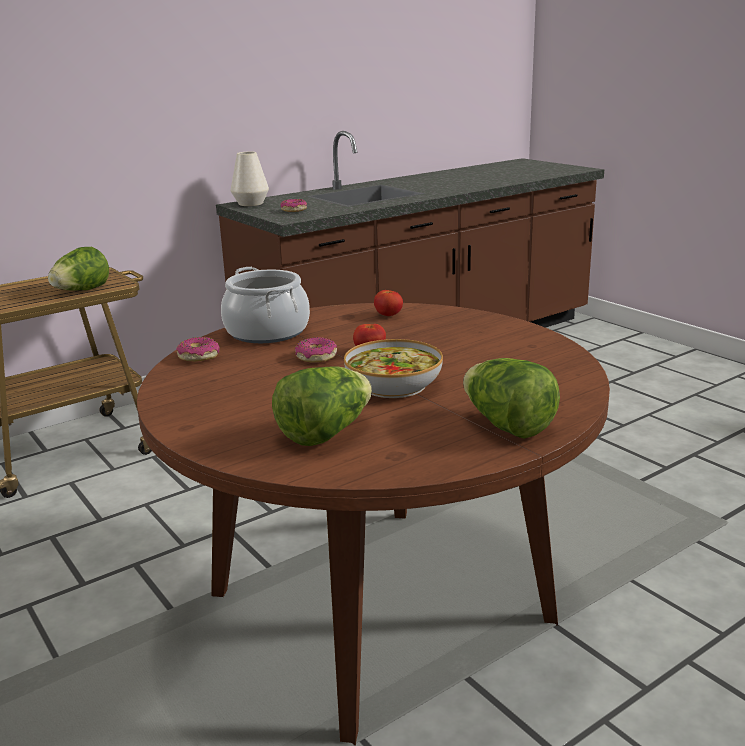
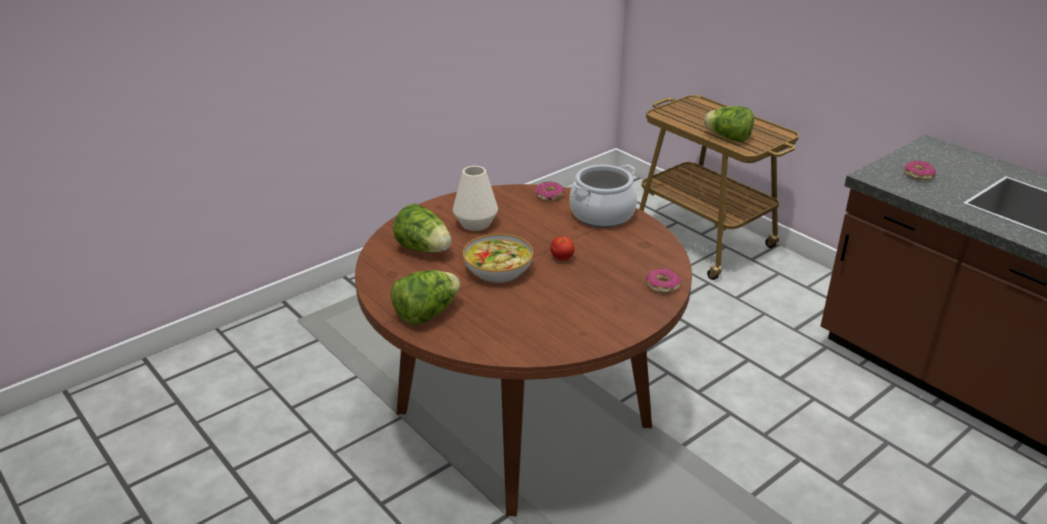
camera: 85 degrees right, 10 degrees up
(250, 203) = (938, 150): white vase -> white vase (476, 223)
(316, 357) = (550, 237): donut -> donut (662, 285)
(388, 315) = (651, 263): tomato -> none

